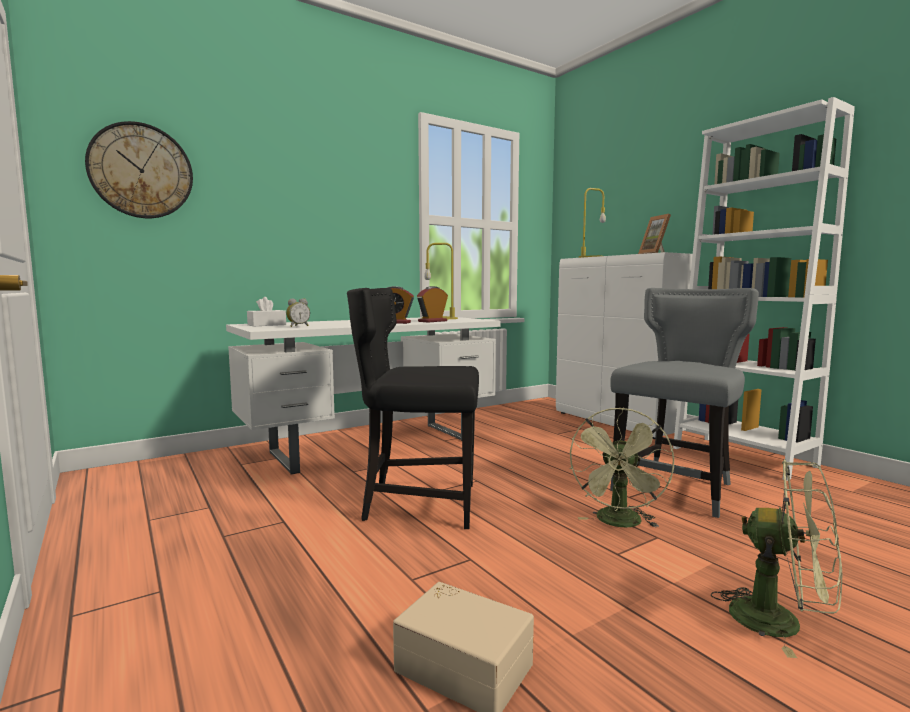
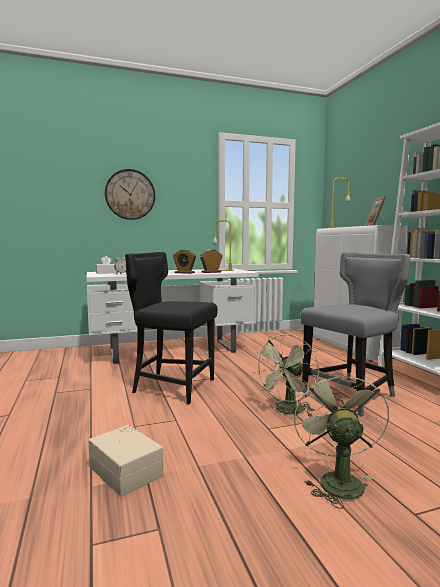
camera: 15 degrees right, 0 degrees up
(141, 171) = (44, 183): wall clock -> wall clock (130, 194)
(781, 622) = (337, 480): green fan -> green fan turned 135 degrees counterclockwise

